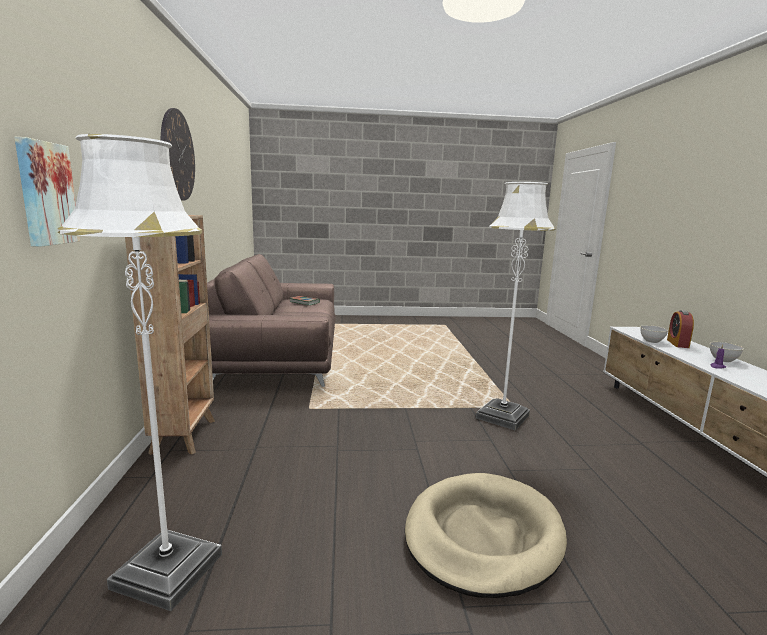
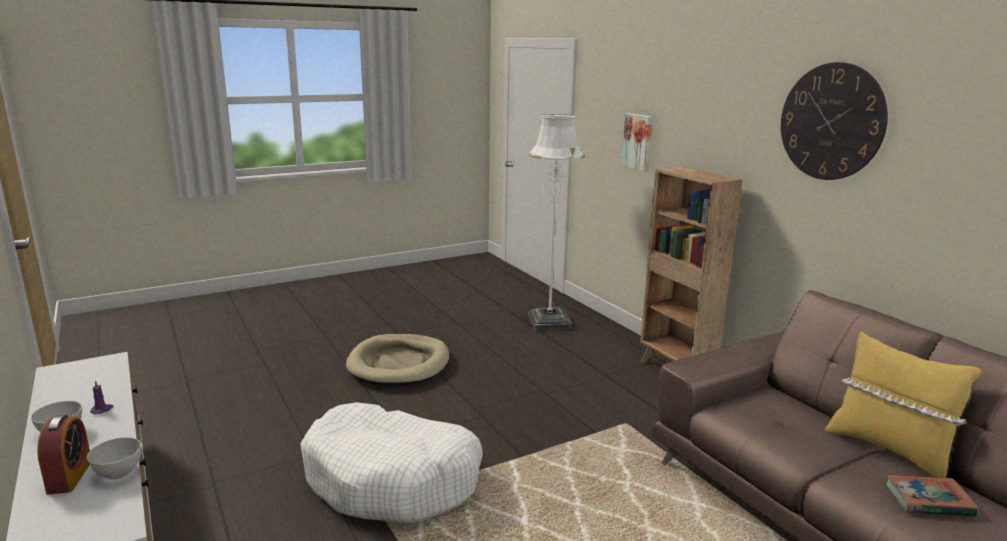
camera: 155 degrees right, 5 degrees up
(280, 308) = (888, 449): none -> yellow pillow
(502, 417) = (392, 479): white floor lamp -> white dog bed

